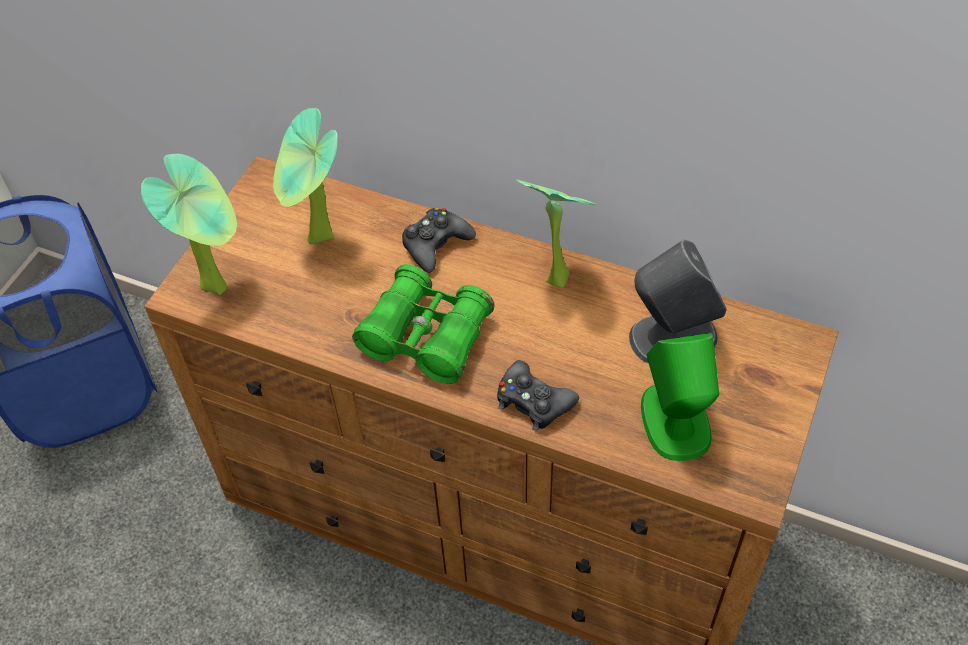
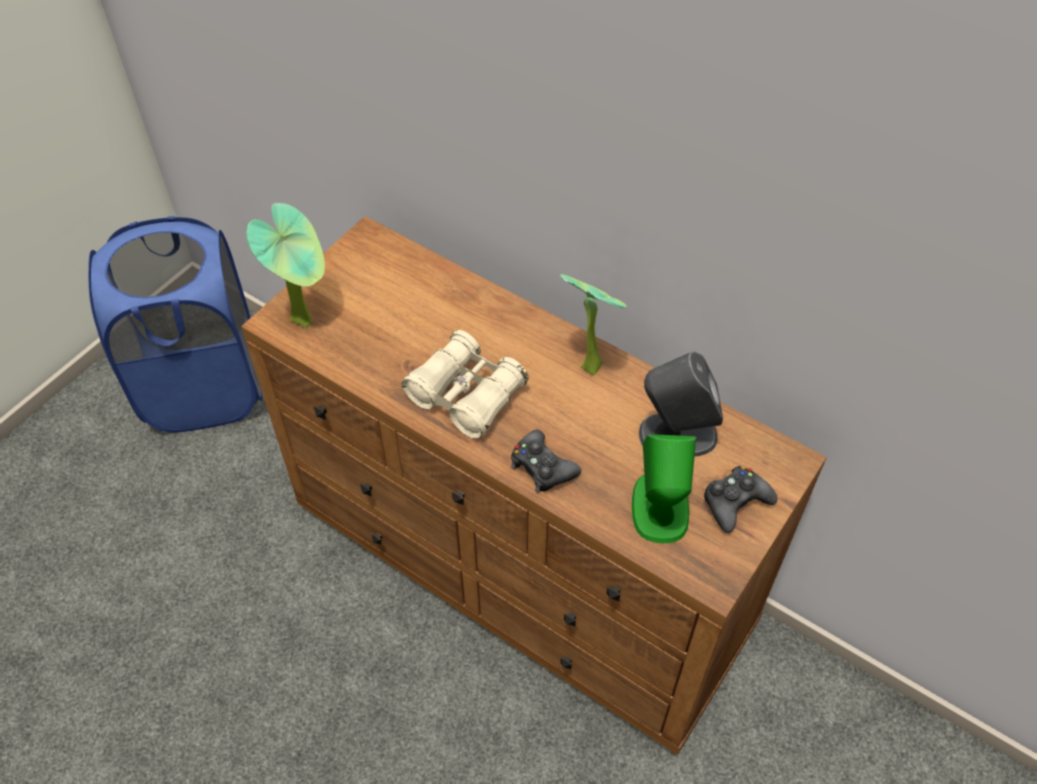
camera: 10 degrees right, 0 degrees up
(319, 242) = (398, 298): potted plant -> none
(426, 337) = (466, 395): green binoculars -> beige binoculars
(436, 245) = (495, 318): black game controller -> black game controller (735, 502)

